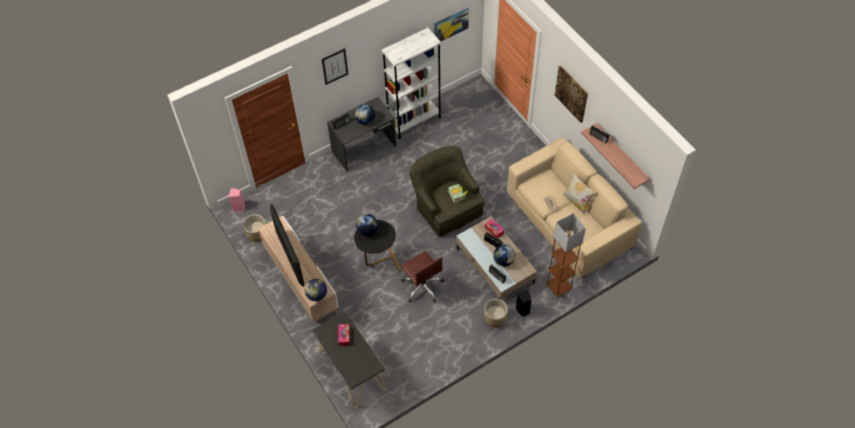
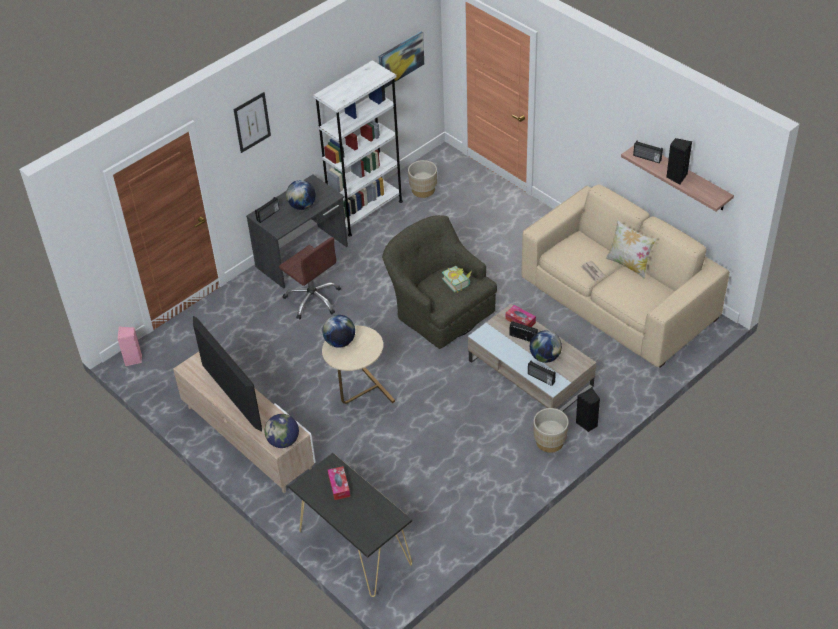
camera: 10 degrees left, 10 degrees down
(257, 234) = (168, 390): beige planter -> beige planter (423, 190)
(378, 262) = (358, 396): black side table -> beige side table
(422, 286) = (432, 417): brown office chair -> brown office chair (313, 299)
(558, 287) = (629, 385): brown floor lamp -> none
(571, 93) = (594, 110): picture -> none
(614, 156) = (676, 177): none -> black speaker

